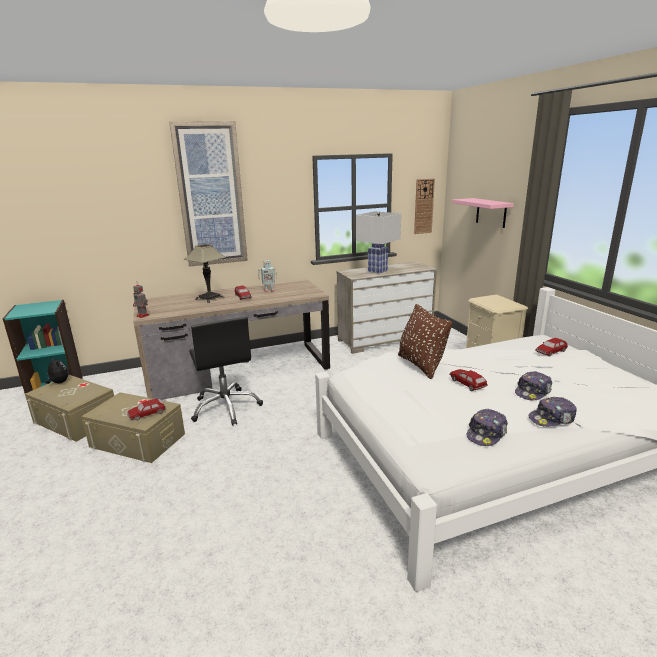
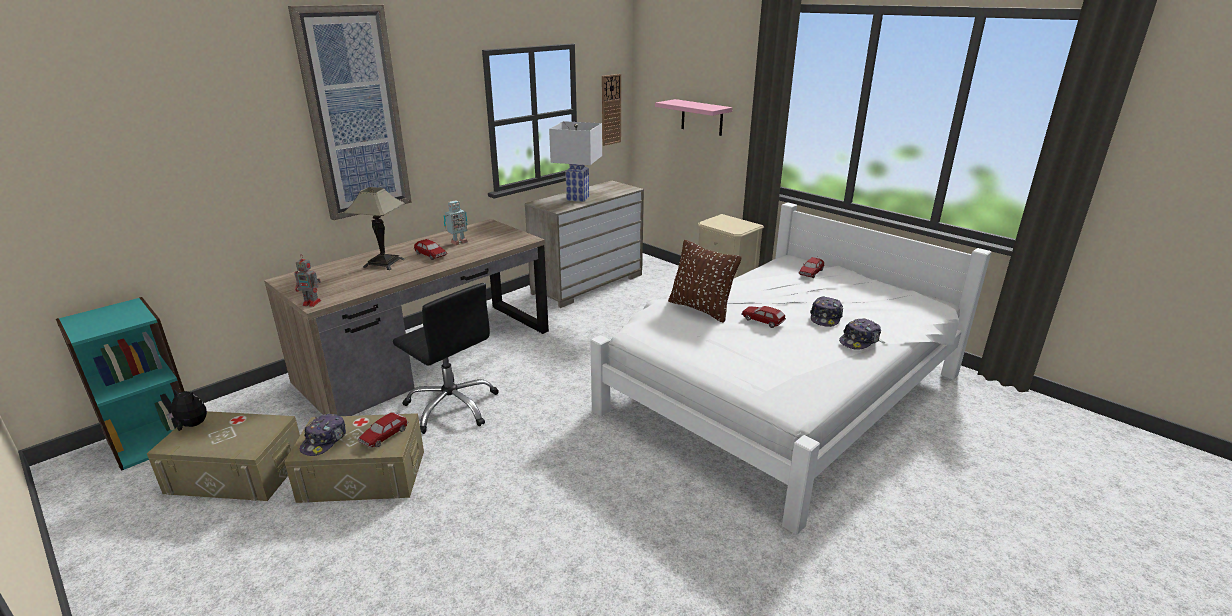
camera: 25 degrees left, 5 degrees up
(486, 434) = (816, 367): cap -> cap (324, 441)

